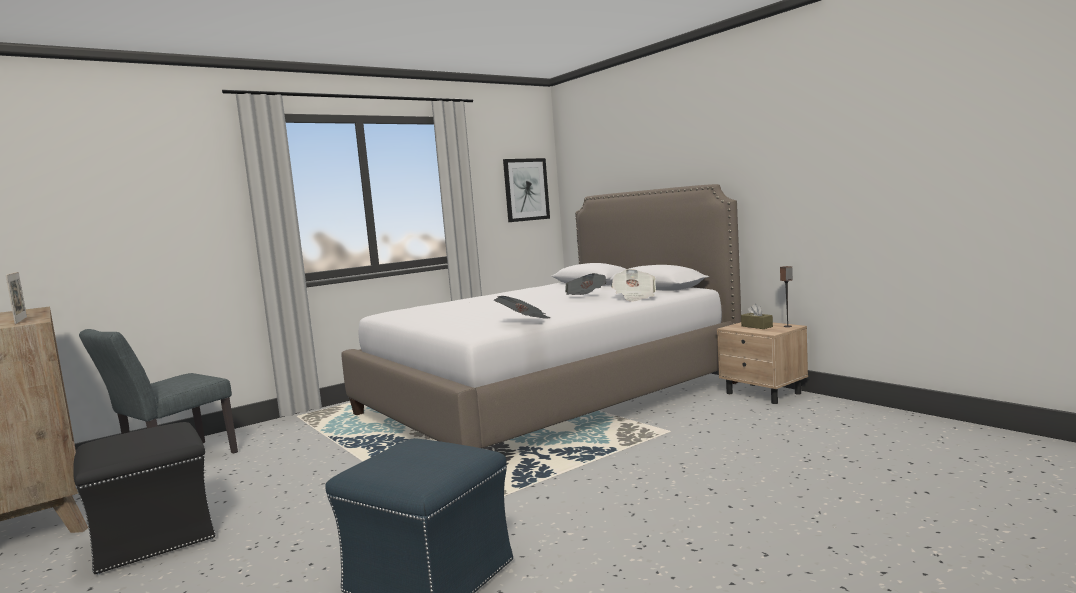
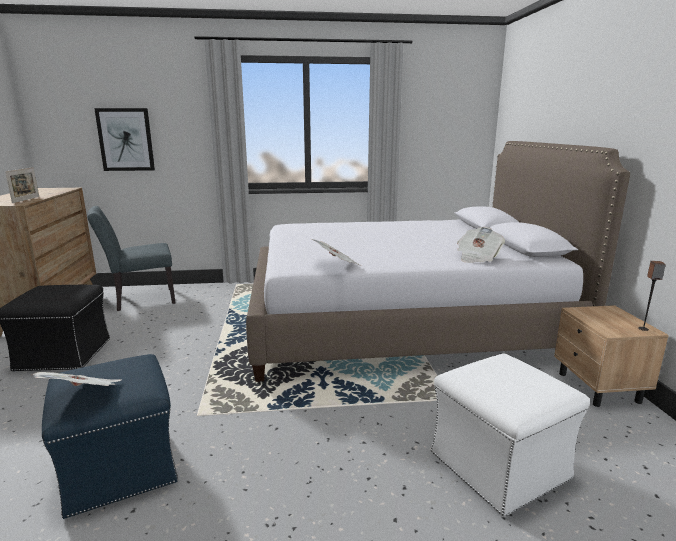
camera: 30 degrees right, 10 degrees up
(526, 189) = (460, 128): picture -> picture (125, 139)
(586, 297) = (443, 245): newspaper -> newspaper (83, 396)
(757, 326) = (607, 318): brown tissue box -> none
(758, 454) = (500, 466): none -> white ottoman

